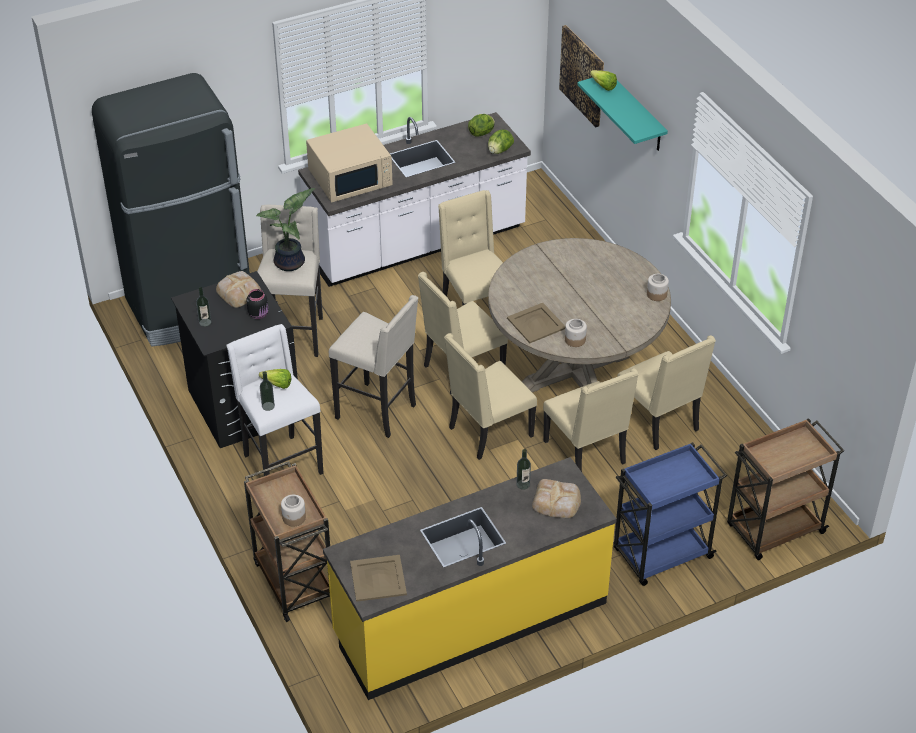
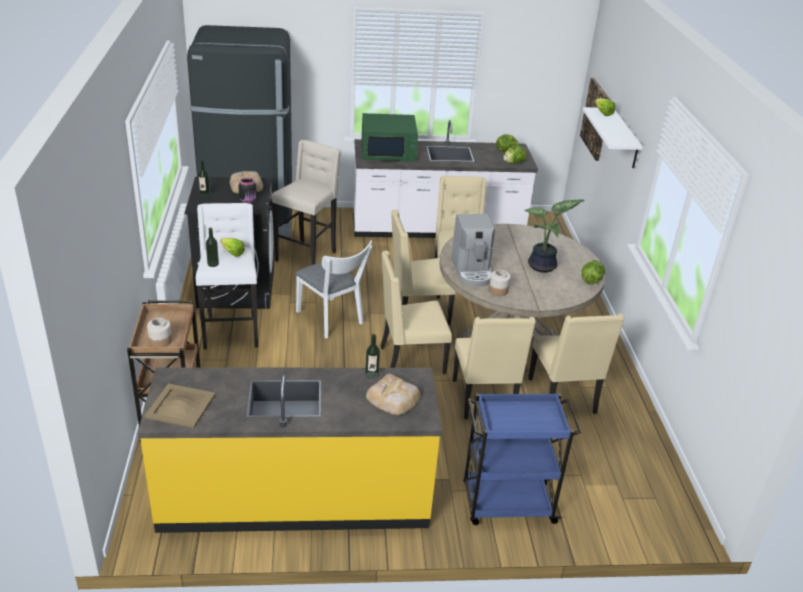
camera: 20 degrees right, 10 degrees down
(291, 263) = (309, 188): potted plant -> potted plant (543, 267)
(351, 178) = (388, 151): beige microwave -> green microwave
(378, 411) = (332, 320): beige stool -> white chair
(536, 323) = (472, 271): beige tray -> coffee machine
(637, 113) = (624, 139): turquoise shelf -> white shelf
(656, 294) = (591, 280): jar -> lettuce
(774, 530) = (631, 520): brown cart -> none

